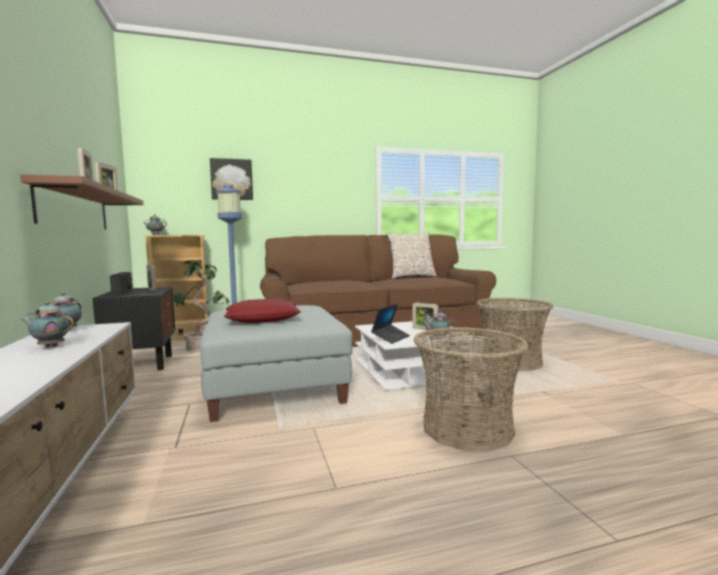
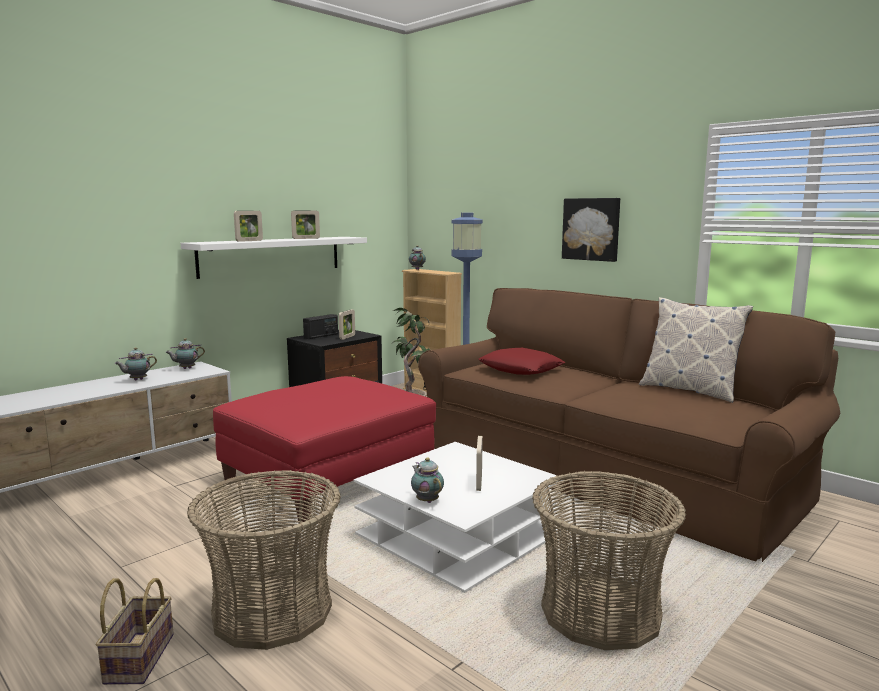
camera: 60 degrees right, 5 degrees up
(50, 346) = (137, 380): teapot -> teapot turned 105 degrees counterclockwise
(75, 208) = (271, 256): brown shelf -> white shelf
(231, 179) = (495, 199): picture -> picture (591, 229)
(263, 318) = (297, 398): red pillow -> red pillow (521, 369)
(273, 385) = (328, 476): grey ottoman -> red ottoman
(391, 338) = (404, 473): laptop -> none
(507, 484) = (139, 657): none -> basket

